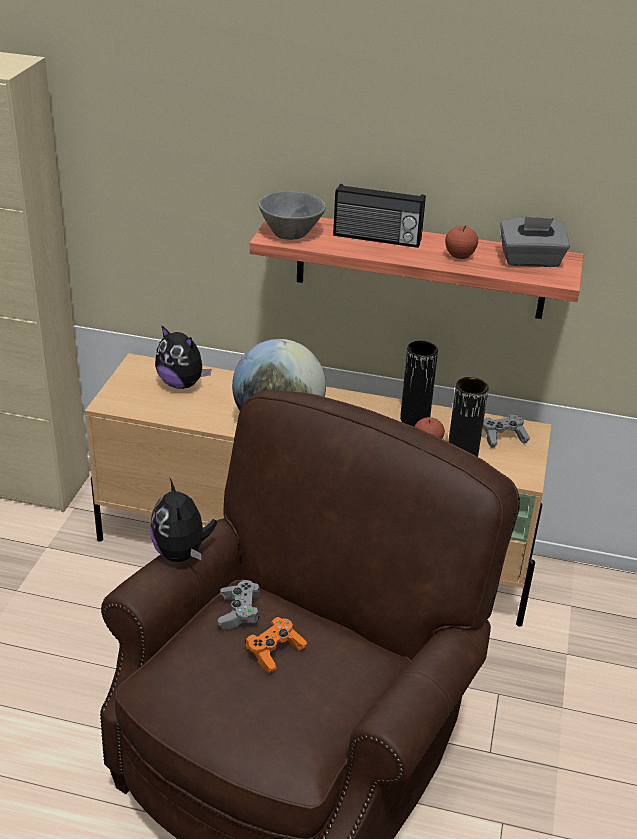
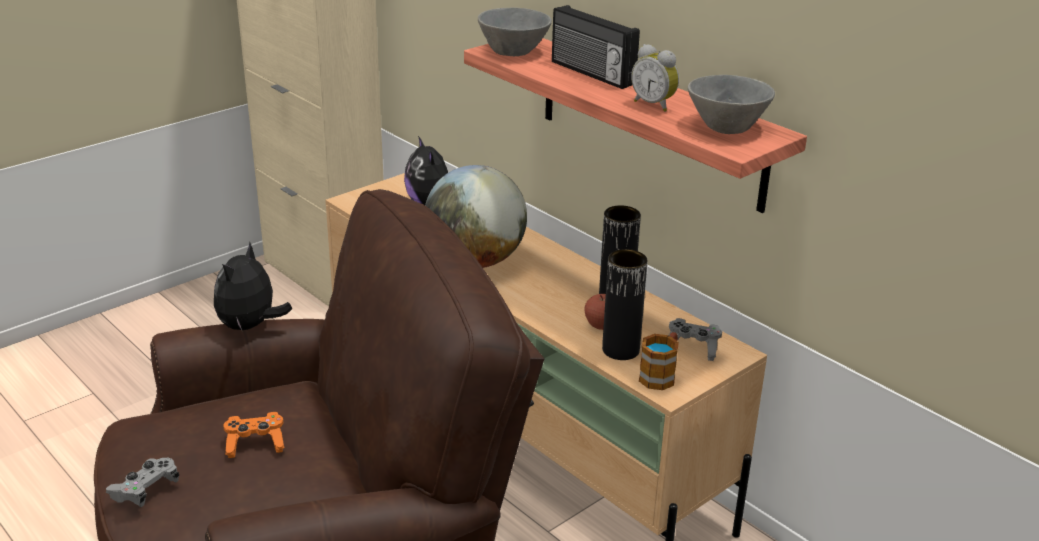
camera: 35 degrees right, 5 degrees down
(239, 612) = (267, 401): grey game controller -> grey game controller (145, 490)
(459, 256) = (654, 105): apple -> alarm clock
(507, 467) = (660, 375): none -> mug
(530, 260) = (729, 126): grey tissue box -> grey bowl

